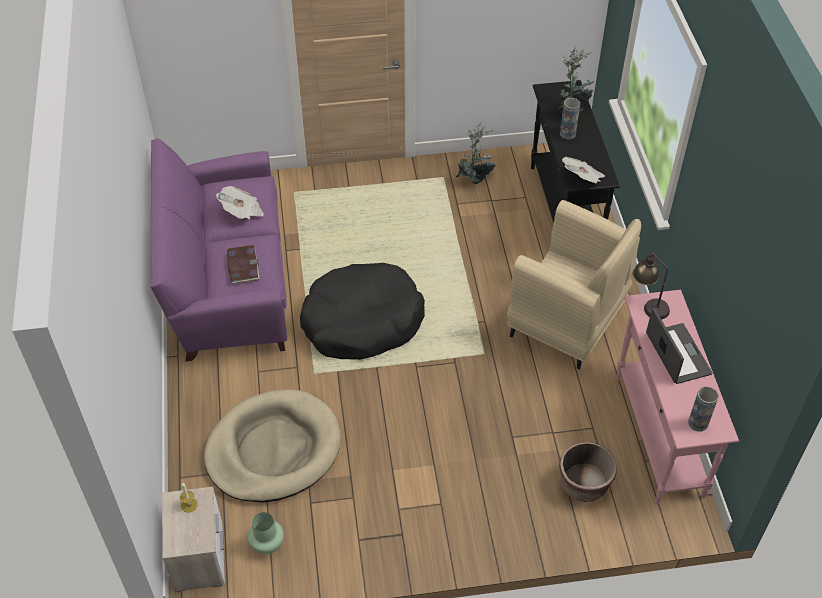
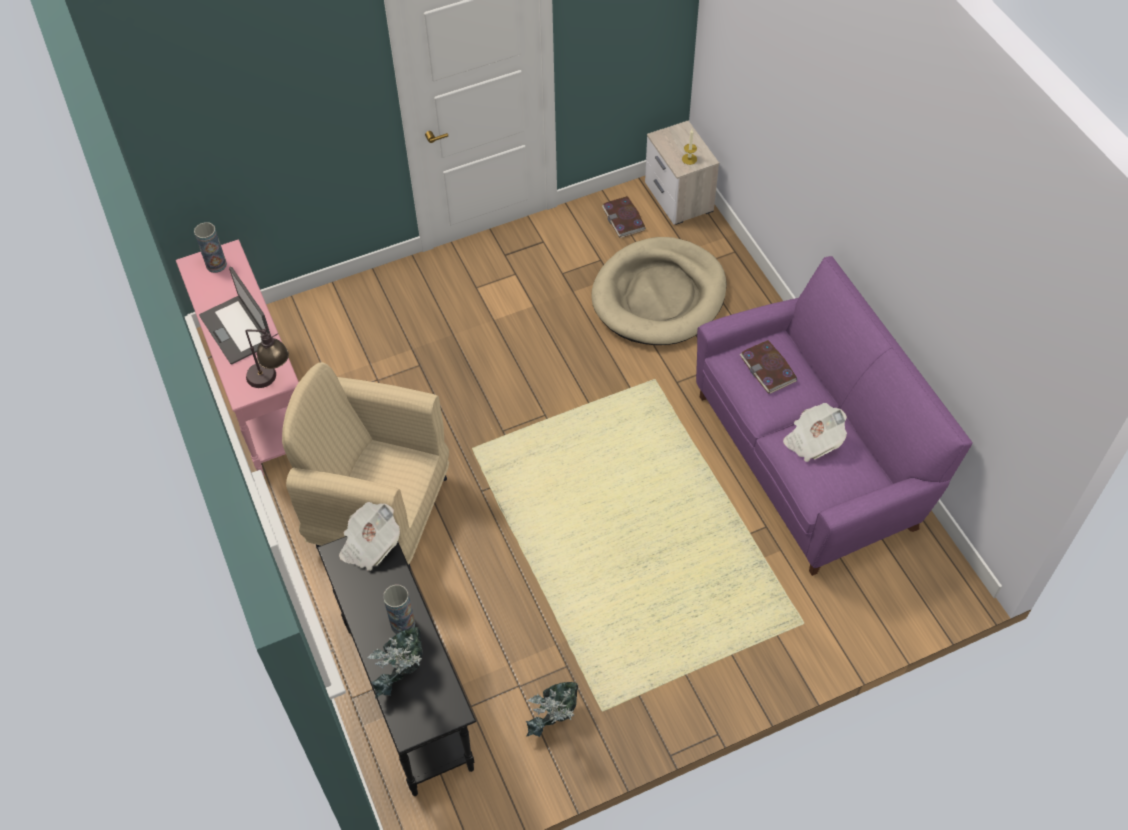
camera: 165 degrees right, 5 degrees up
(267, 545) = (624, 219): green vase -> book
(362, 321) = (627, 453): black dog bed -> none
(583, 484) = (338, 336): brown planter -> none

